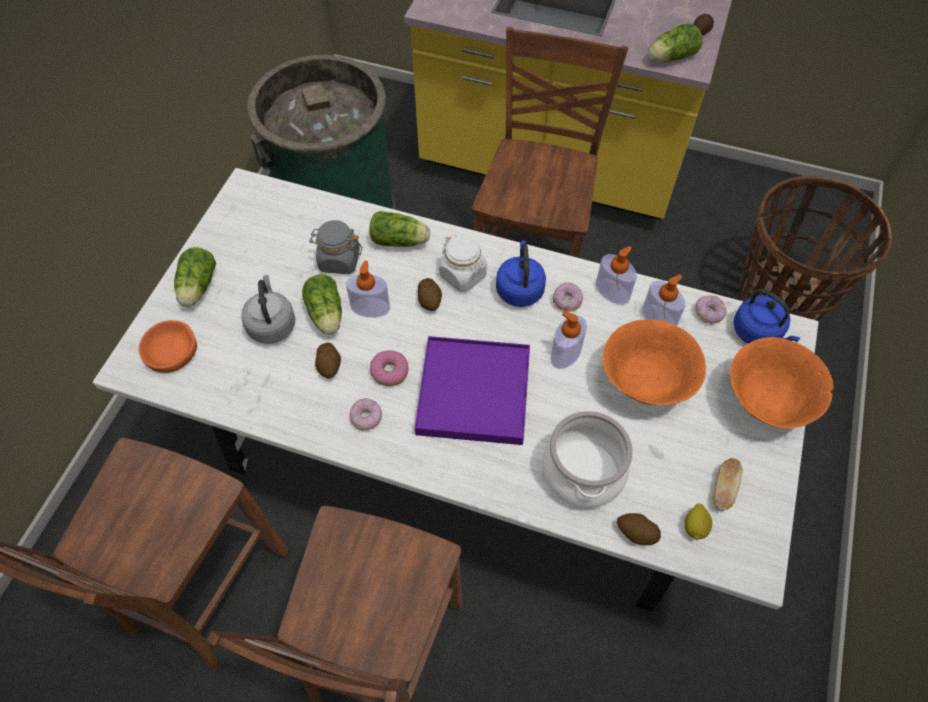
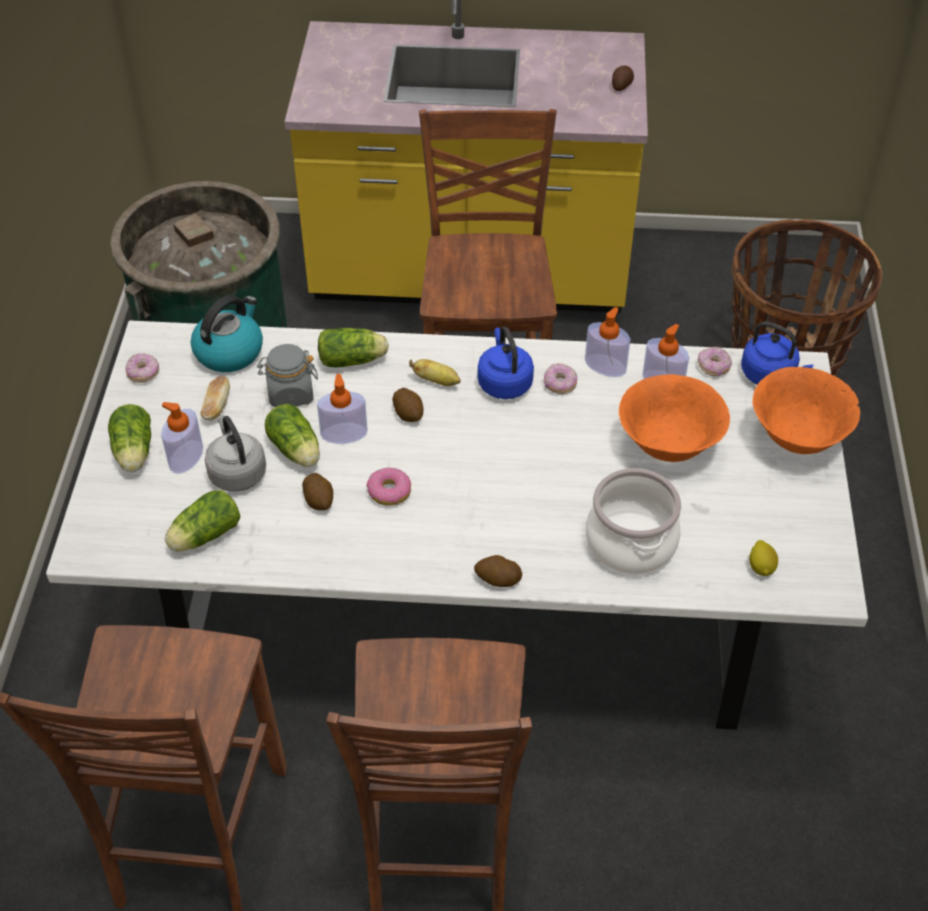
camera: 15 degrees left, 10 degrees down
(171, 351) = (128, 523): orange bowl -> none
(304, 212) = (229, 351): none -> kettle
(366, 418) = (380, 541): donut -> donut (143, 374)
(463, 275) = (437, 381): white jar -> banana
(474, 392) = (489, 493): purple tray -> none
(565, 353) = (575, 435): soap dispenser -> soap dispenser (186, 457)
(636, 533) = (703, 586): potato -> potato (497, 579)
(670, 58) = (597, 117): lettuce -> lettuce (203, 536)
(723, 489) = (779, 526): bread -> bread (216, 406)

